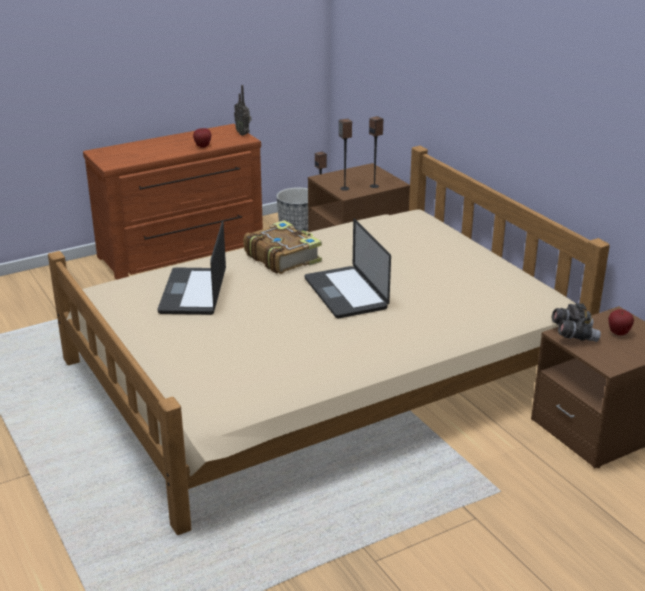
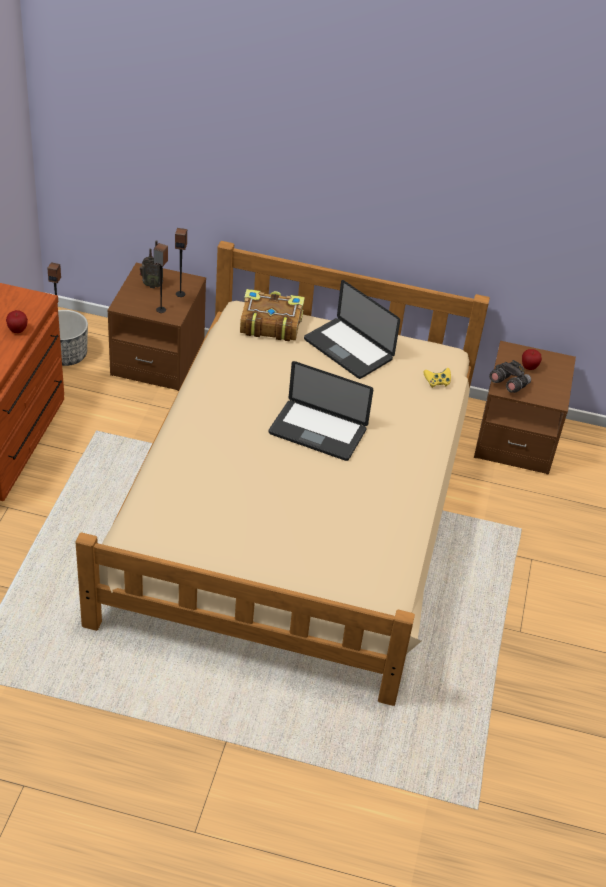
camera: 50 degrees left, 15 degrees up
(193, 293) = (209, 501): laptop -> laptop (348, 349)
(243, 134) = (27, 293): radio -> radio (152, 285)
(282, 257) = (218, 420): book -> book (270, 323)
(508, 310) = (437, 382): none -> yellow game controller

